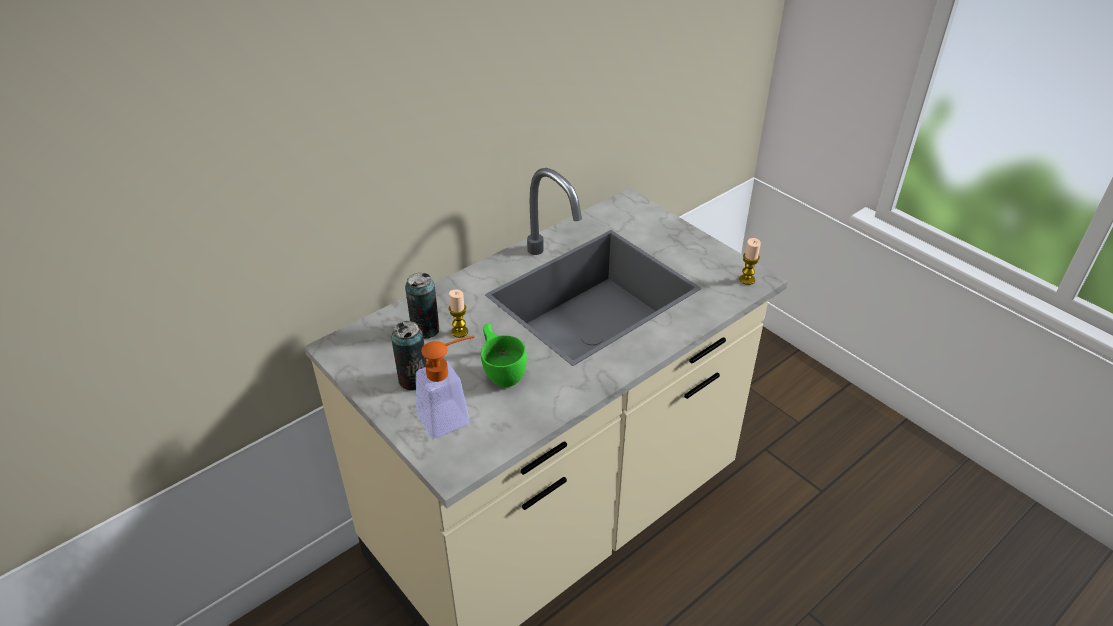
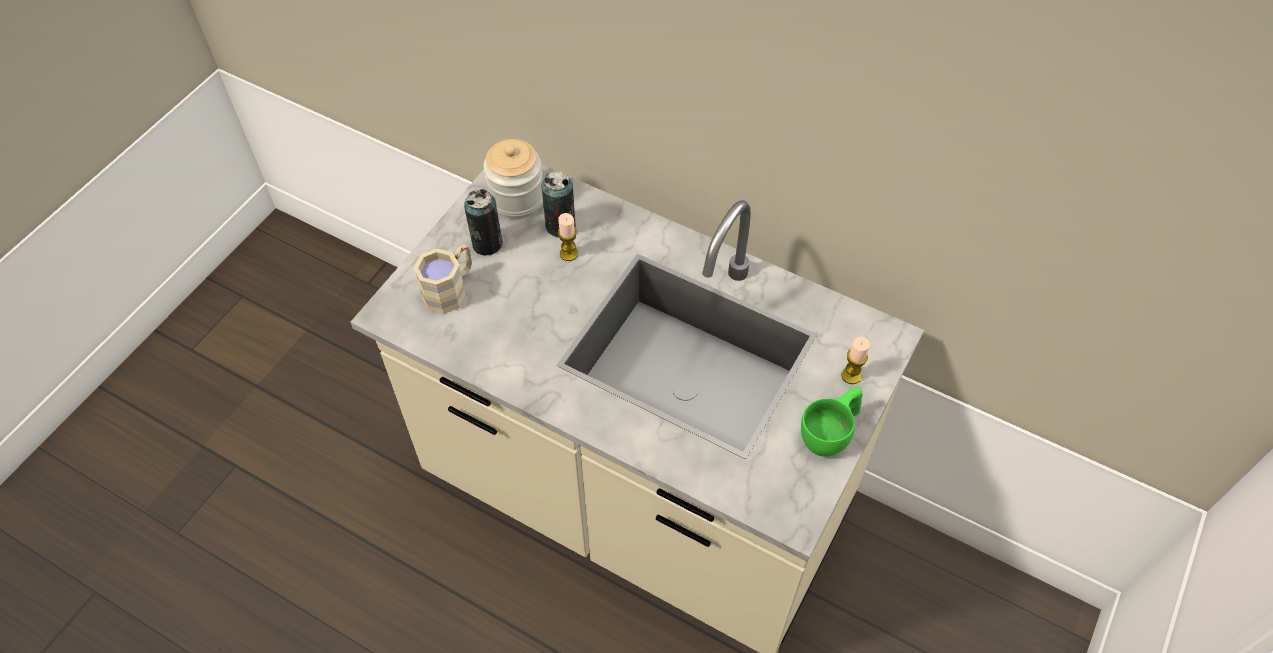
camera: 70 degrees right, 15 degrees up
(375, 350) = (517, 199): none -> jar
(452, 416) = (450, 290): soap dispenser -> beige mug
(502, 369) = (527, 307): green cup -> green cup (831, 434)
(747, 280) = (787, 507): candle -> candle (851, 375)

